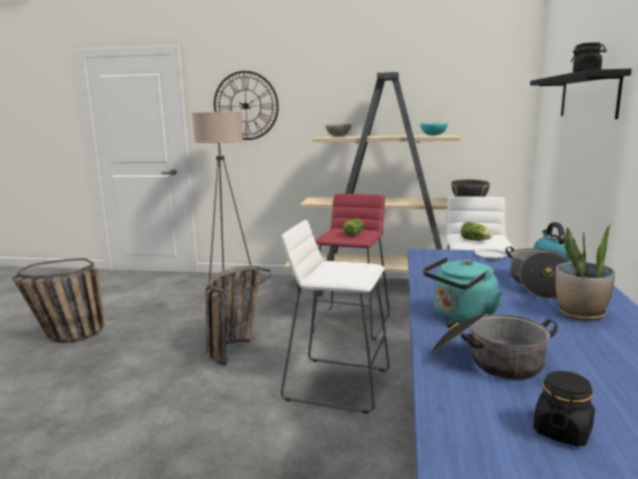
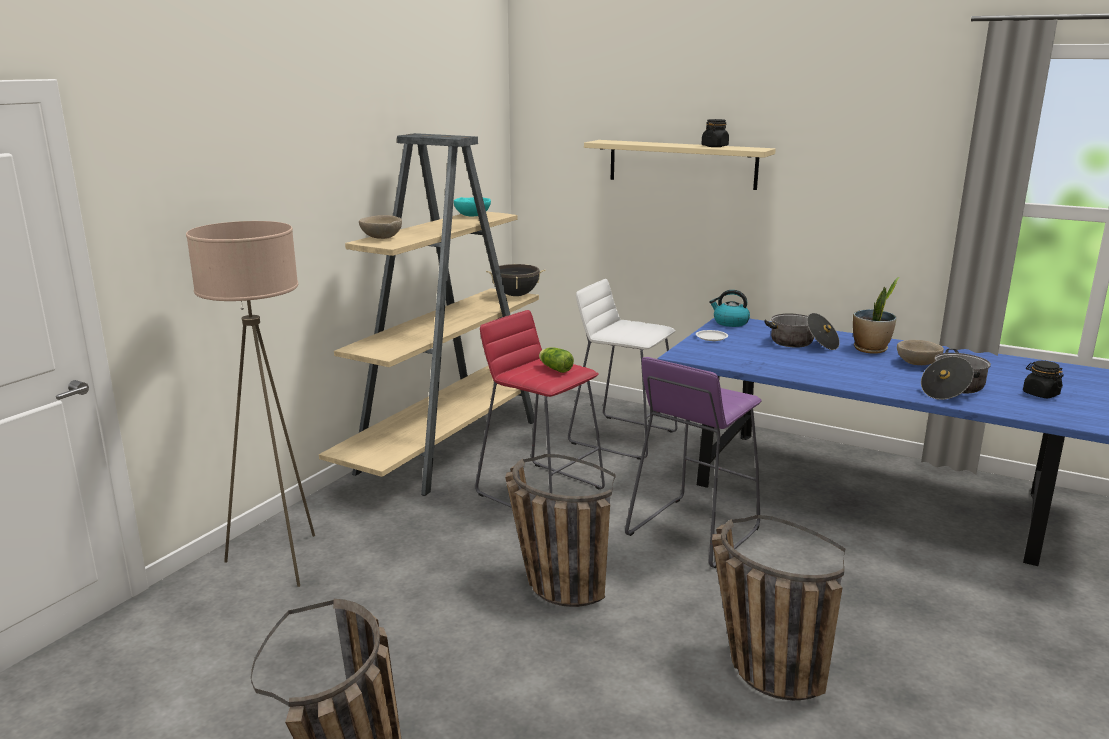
camera: 70 degrees left, 5 degrees up
(156, 434) = (757, 666): none -> basket
(245, 106) = (209, 206): wall clock -> none
(336, 383) = (692, 531): white stool -> purple stool
(461, 317) = (869, 379): turquoise kettle -> none
(476, 240) = (639, 331): lettuce -> none
(568, 340) = (918, 363): none -> beige bowl
(588, 96) = (682, 164): black shelf -> beige shelf

